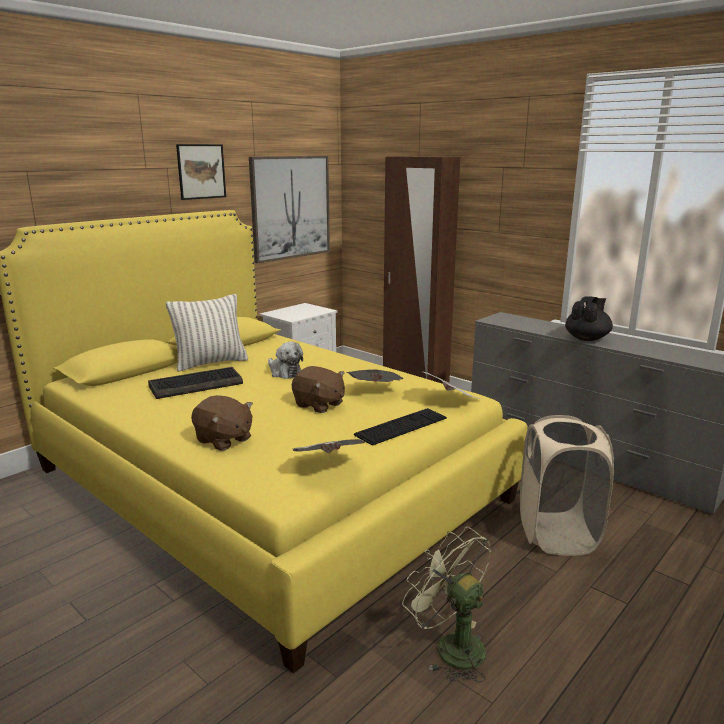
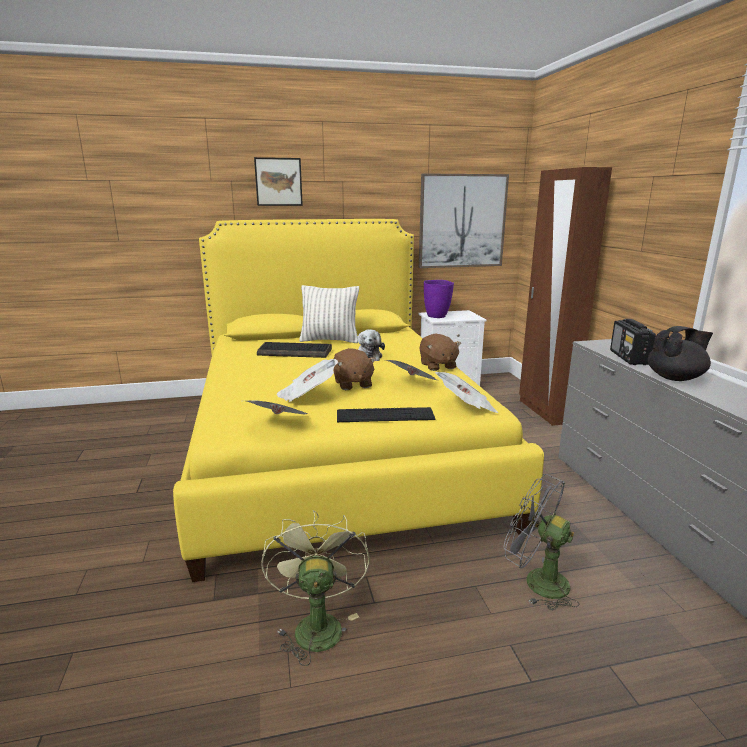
camera: 35 degrees right, 0 degrees up
(201, 171) = (373, 185): picture -> picture (278, 182)
(223, 440) = (248, 390): brown plush toy -> brown plush toy (437, 366)
(286, 314) = (437, 316): none -> purple vase
(301, 428) = (307, 395): none -> newspaper
(535, 328) = (629, 358): none -> radio
(557, 534) = (536, 581): beige laundry basket -> grey fan

